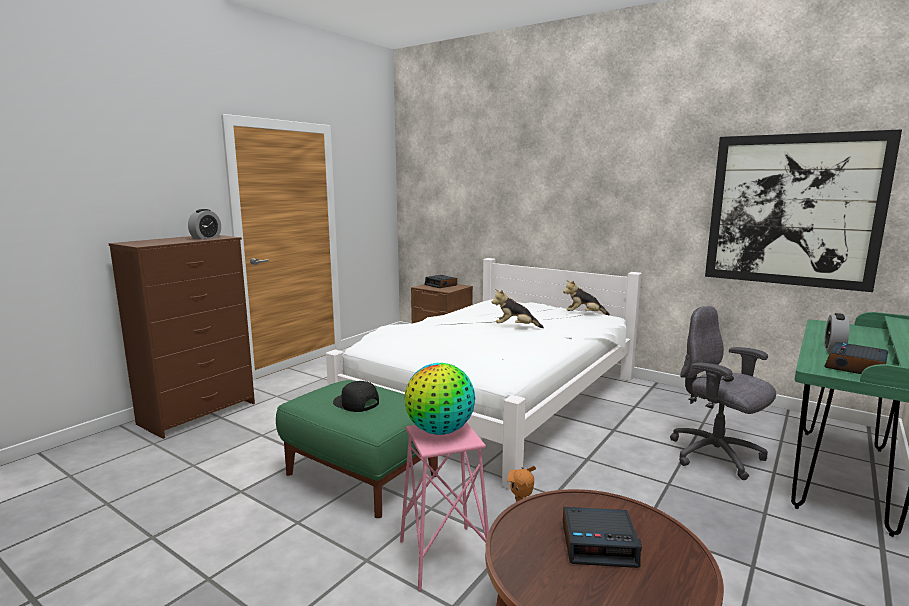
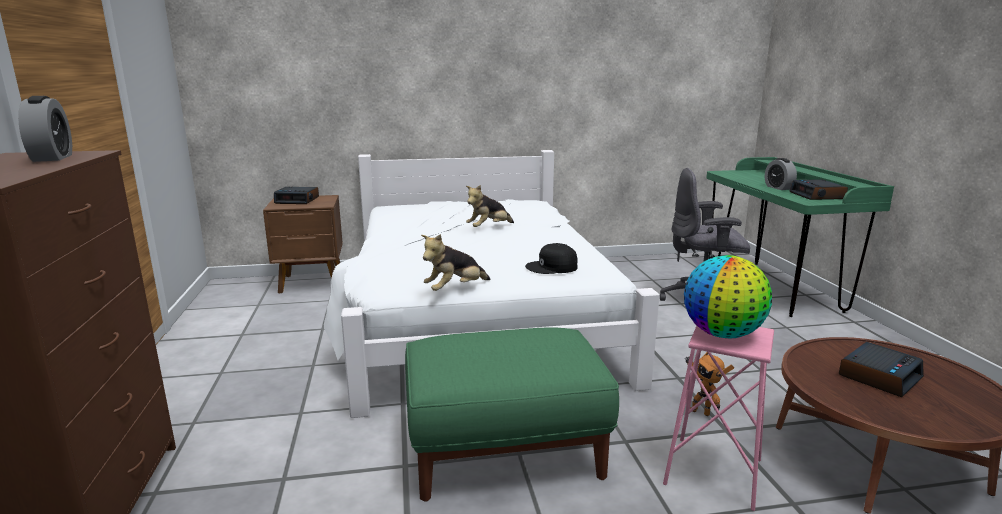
camera: 45 degrees left, 5 degrees up
(355, 403) = (516, 355): black cap -> black cap (552, 267)
(584, 314) = (509, 203): plush toy -> plush toy (455, 289)
(793, 210) = (675, 78): picture -> none

